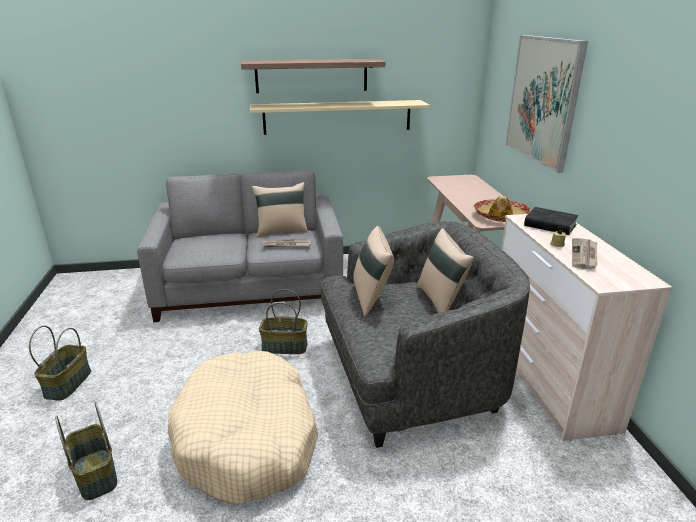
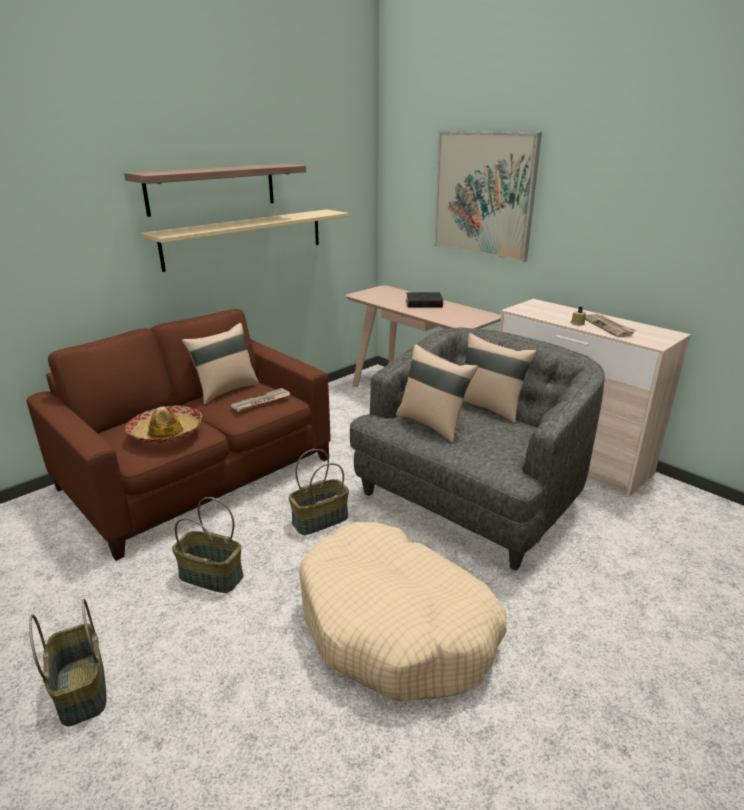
camera: 35 degrees left, 0 degrees up
(94, 474) = (270, 765): basket -> basket (210, 576)
(250, 287) = (199, 473): grey sofa -> brown sofa
(500, 216) = (467, 316): hat -> hat (166, 432)
(550, 225) = (546, 310): black book -> black book (424, 304)

